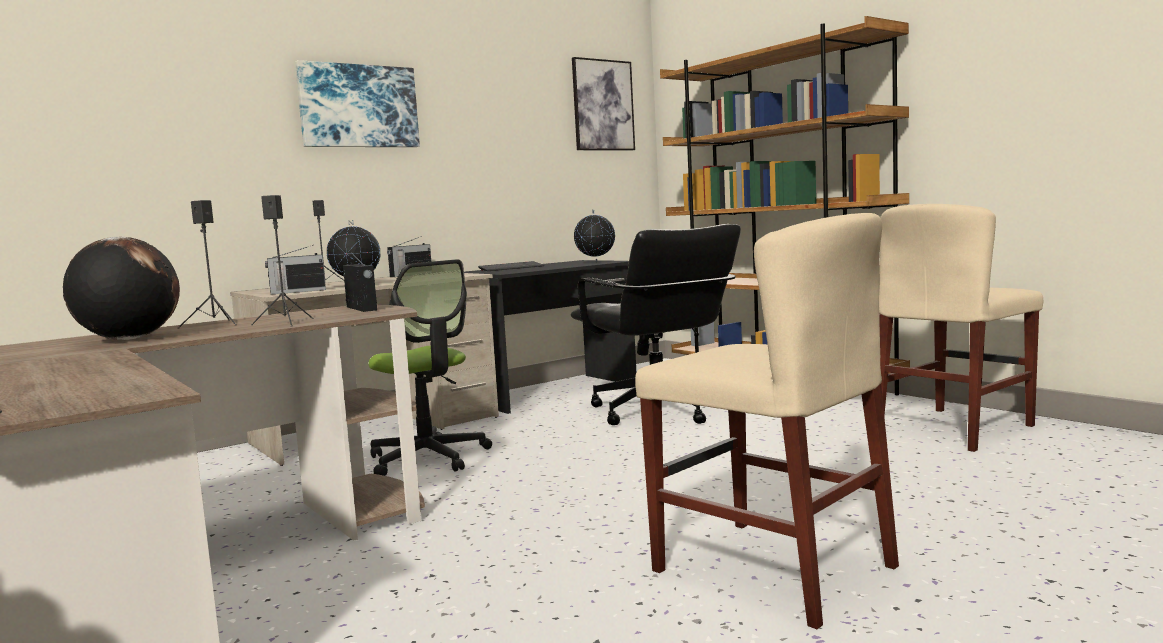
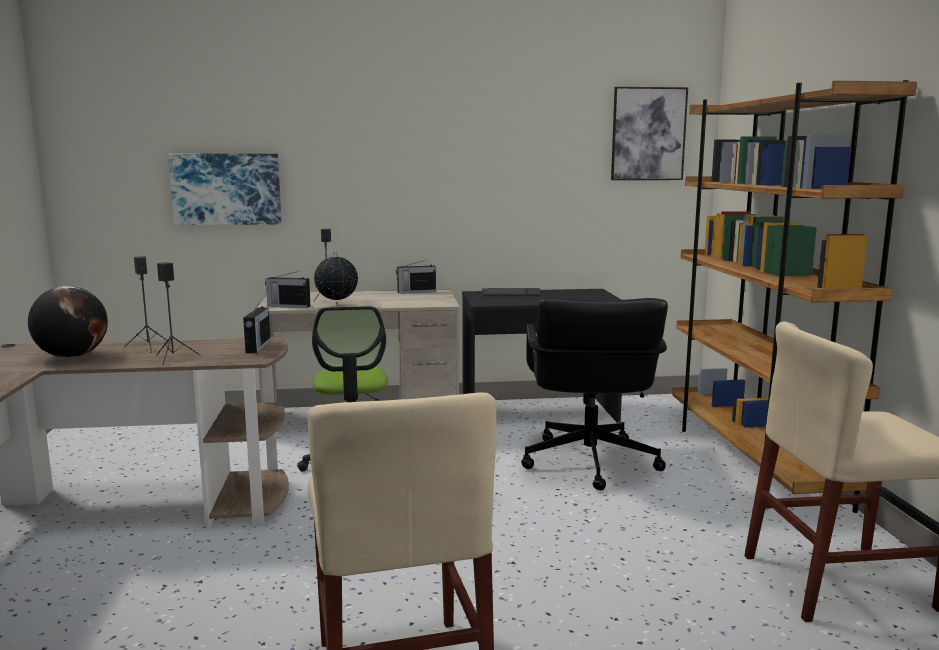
camera: 30 degrees right, 5 degrees up
(358, 106) = (385, 143): picture -> picture (226, 189)
(595, 262) = (592, 298): globe -> none

